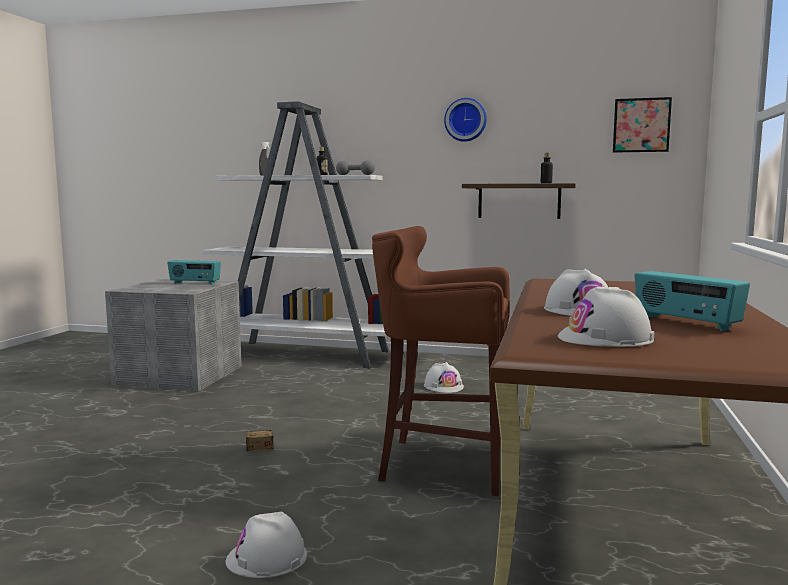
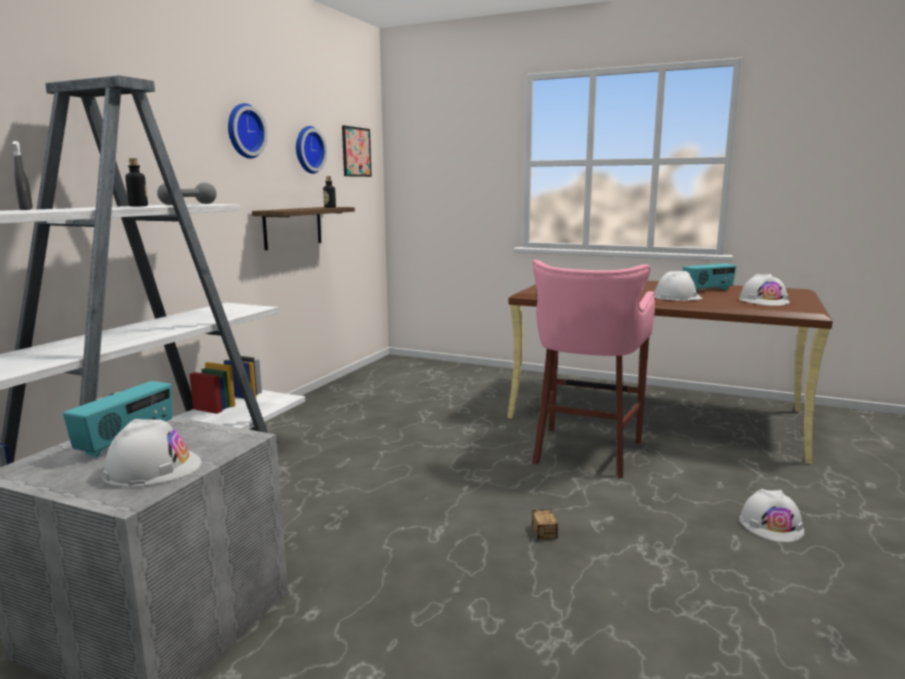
camera: 80 degrees left, 5 degrees up
(441, 464) = (585, 453): brown stool -> pink stool
(443, 386) = (378, 432): white hard hat -> white hard hat (152, 468)
(551, 129) = (307, 150): none -> wall clock

